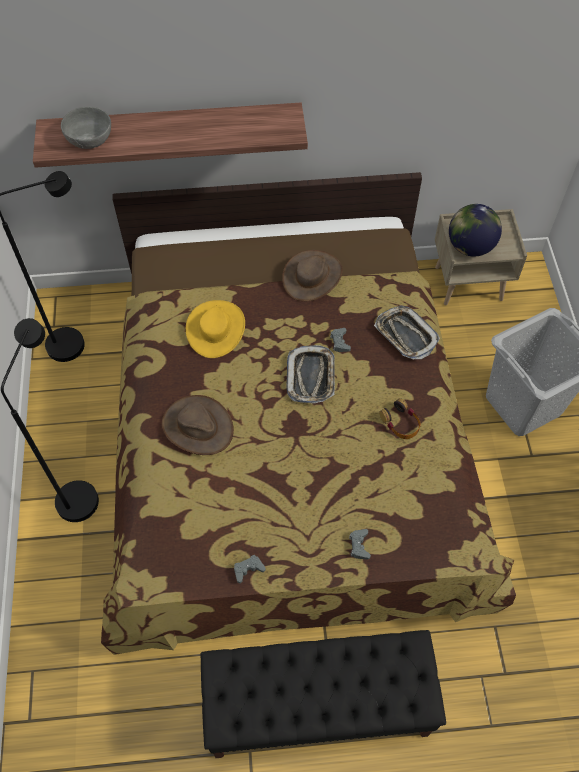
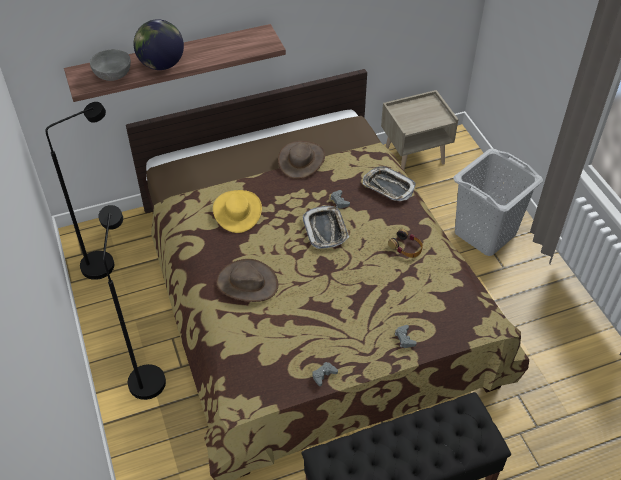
camera: 15 degrees left, 10 degrees down
(470, 247) = (413, 121): globe -> globe (161, 65)

